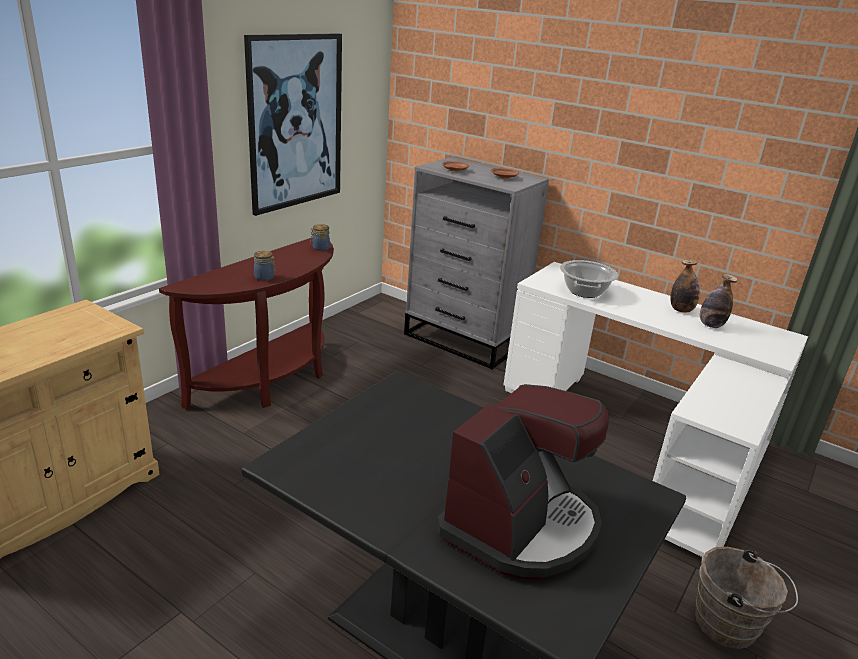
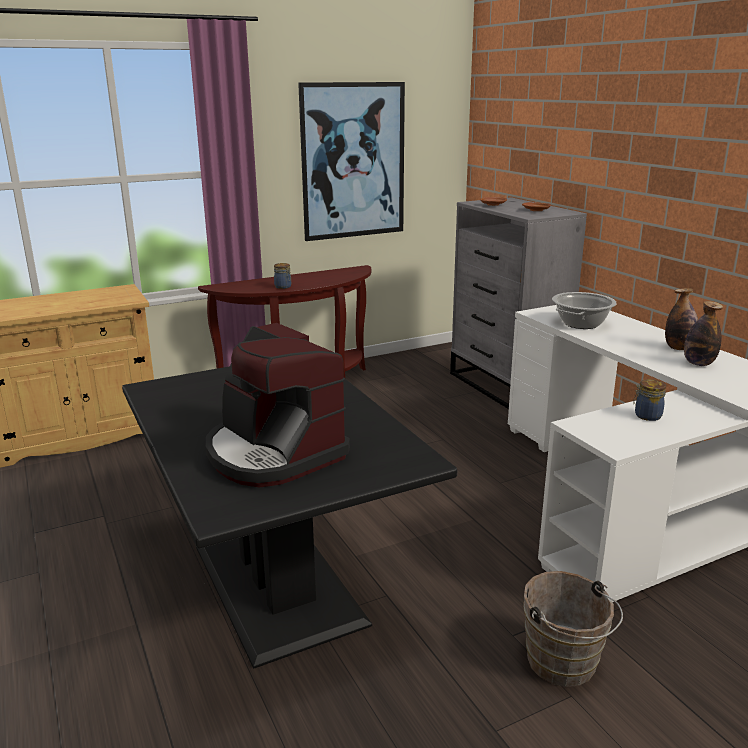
camera: 30 degrees right, 5 degrees down
(320, 248) = (355, 273): jar -> jar (646, 416)
(521, 526) = (273, 453): coffee machine -> coffee machine turned 75 degrees clockwise

